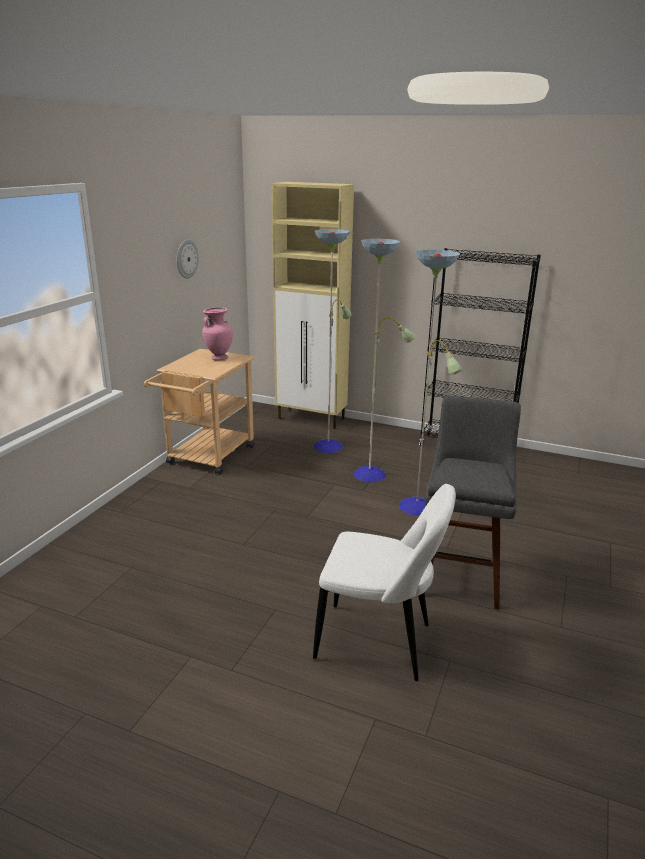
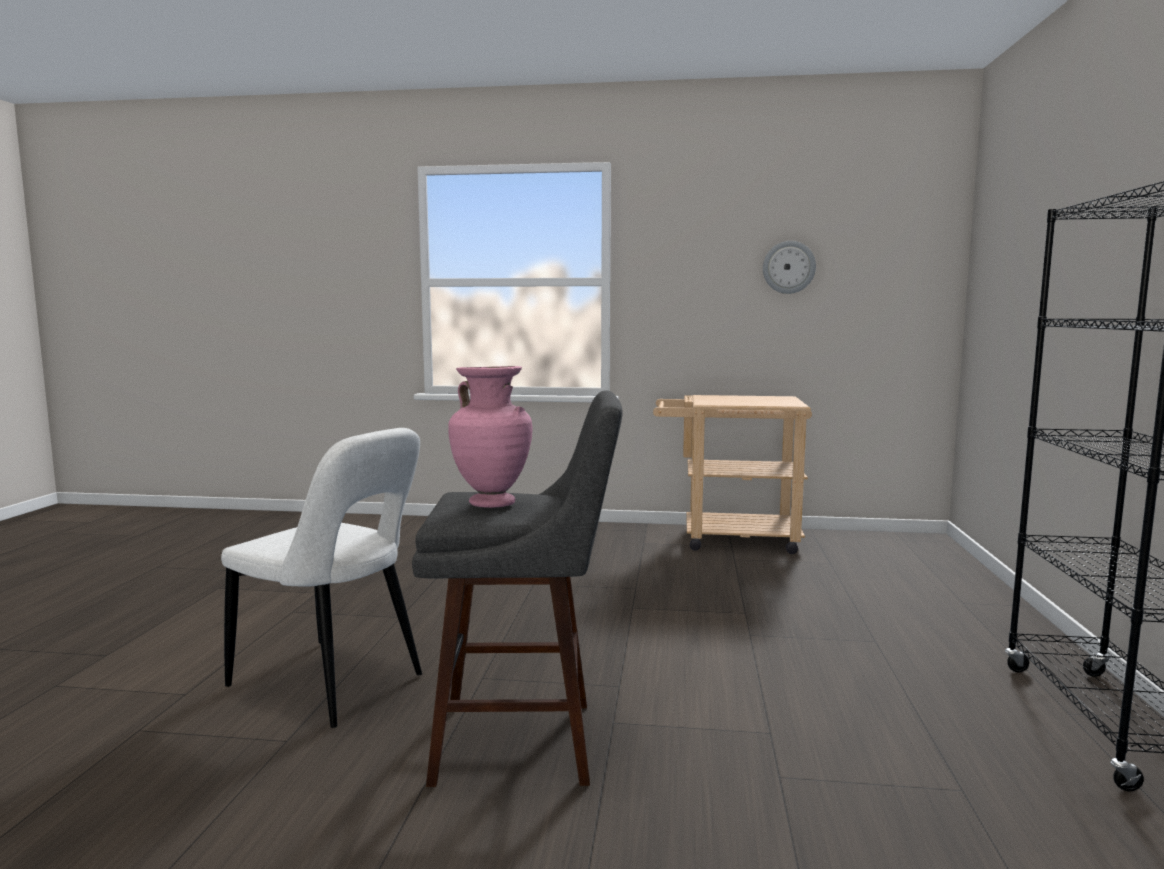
camera: 75 degrees right, 15 degrees down
(219, 358) = (770, 401): pink vase -> pink vase (492, 503)
(312, 418) = (960, 573): beige cabinet -> none
(371, 473) = (820, 636): floor lamp -> none
(379, 643) = (333, 684): white chair -> white chair turned 60 degrees counterclockwise

